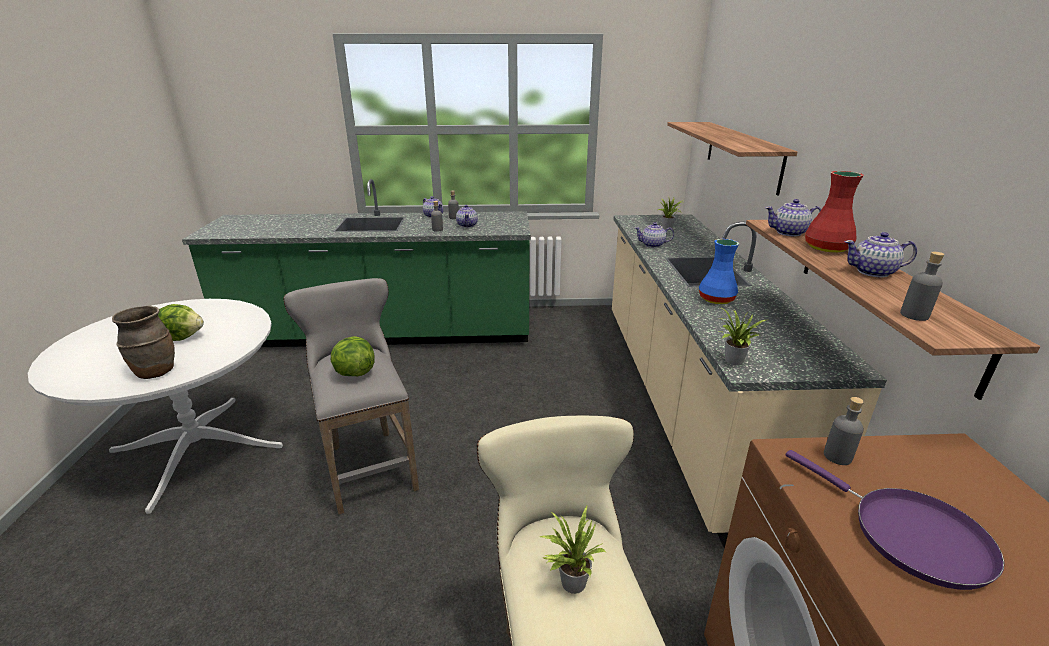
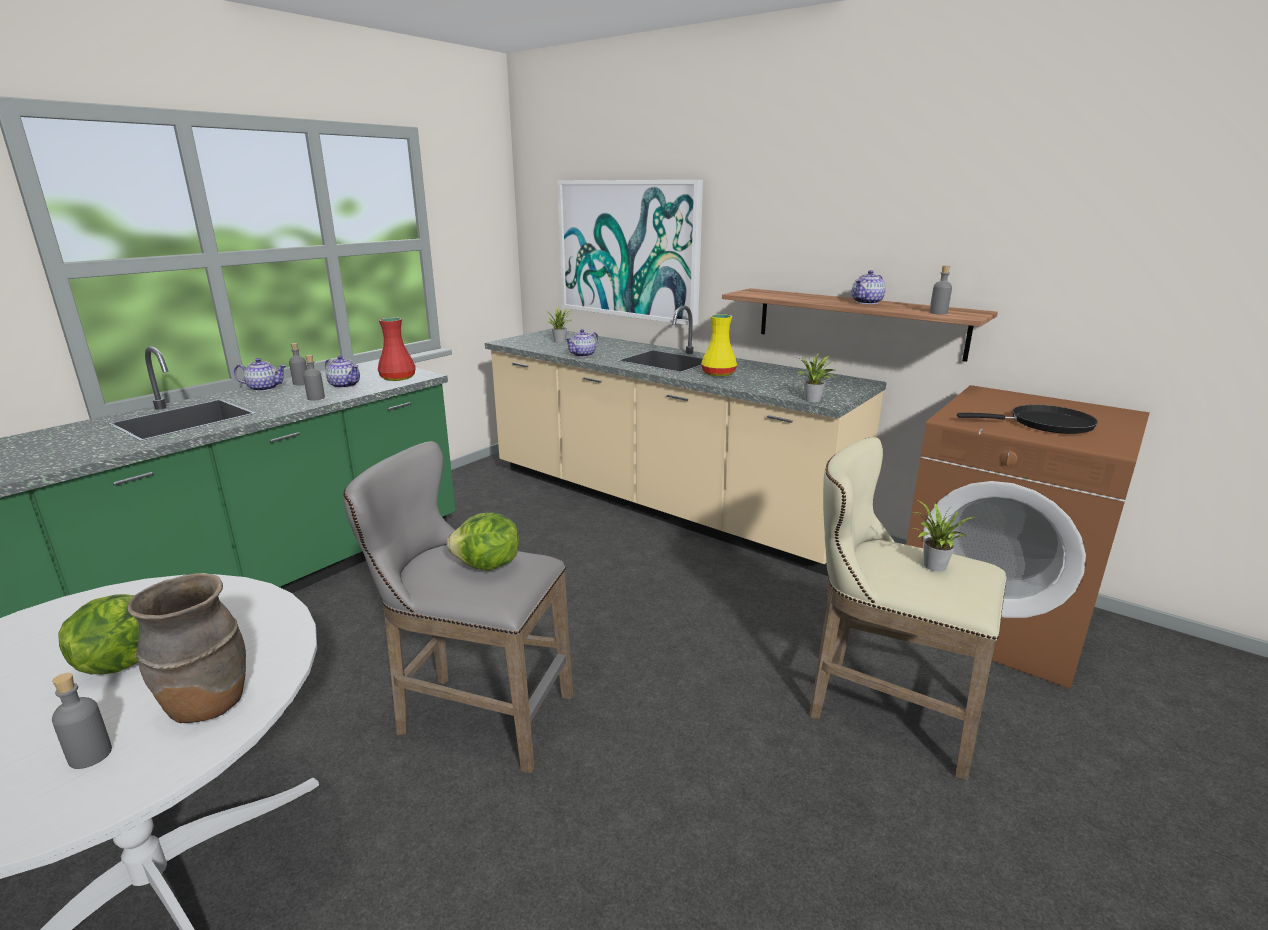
camera: 50 degrees left, 5 degrees down
(717, 300) = (719, 374): blue vase -> yellow vase
(742, 154) = (628, 249): shelf -> picture
(789, 233) = (769, 295): teapot -> none
(826, 248) = (813, 298): red vase -> red vase (397, 378)
(837, 456) = (965, 411): grey bottle -> grey bottle (90, 755)
(910, 535) = (1045, 424): purple frying pan -> black frying pan

